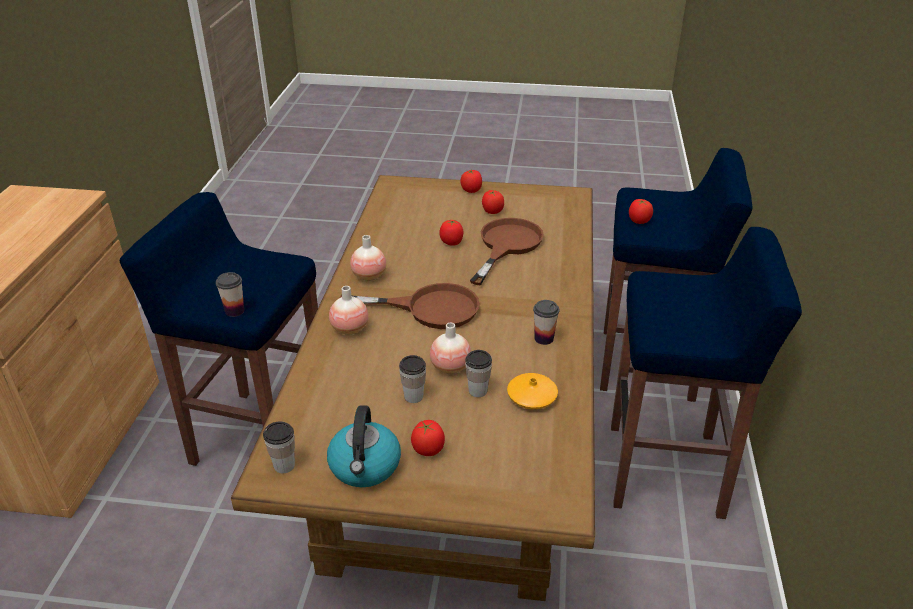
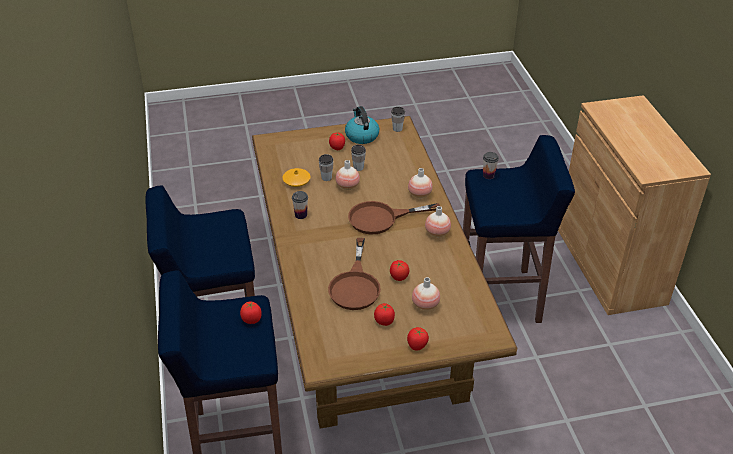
camera: 160 degrees right, 5 degrees up
(440, 215) = (425, 305): none -> vase

